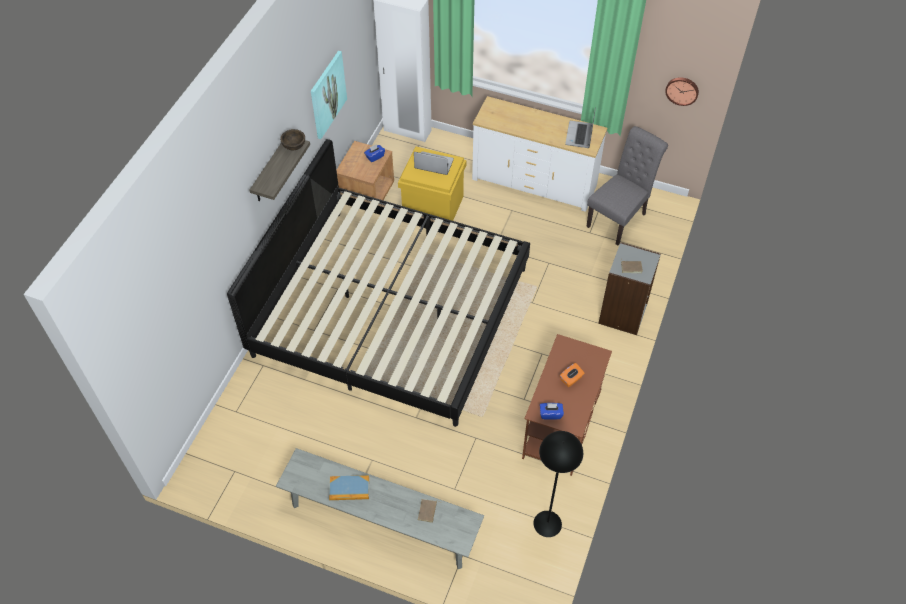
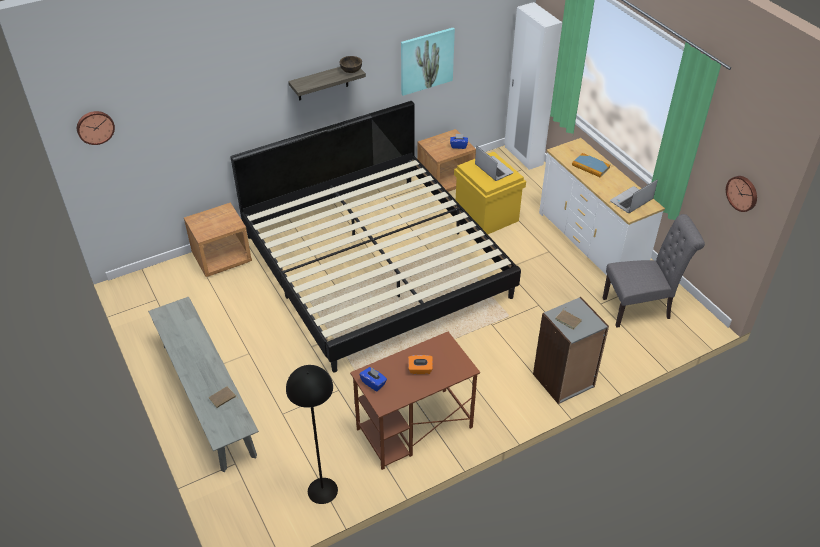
camera: 40 degrees right, 10 degrees down
(133, 350) = (95, 127): none -> wall clock
(250, 392) = (222, 258): none -> brown nightstand
(349, 489) = (190, 345): book -> book (590, 166)

